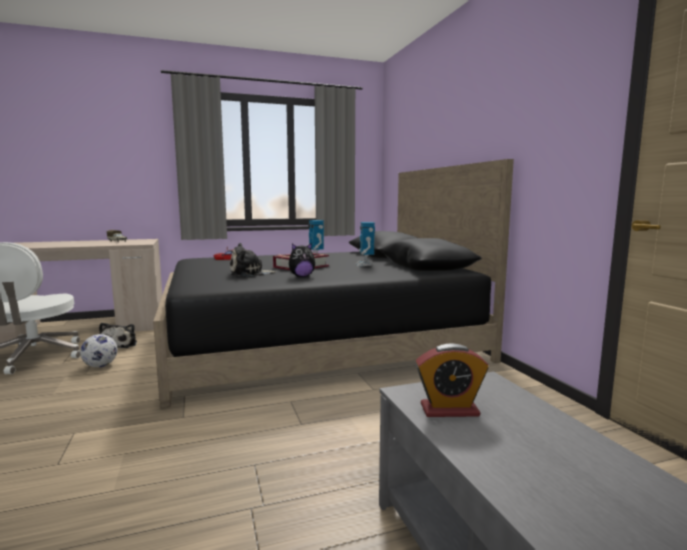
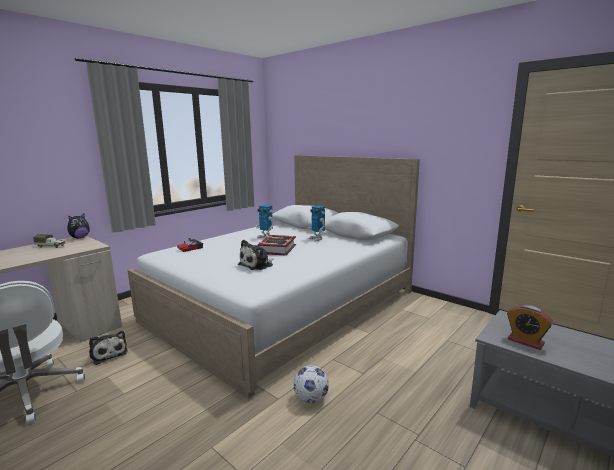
camera: 30 degrees left, 5 degrees up
(100, 366) = (125, 380): football -> football (311, 399)
(301, 276) = (303, 260): plush toy -> plush toy (79, 238)
(318, 343) = (284, 305): black bed -> white bed
(449, 410) = (525, 341): alarm clock -> alarm clock turned 75 degrees clockwise

